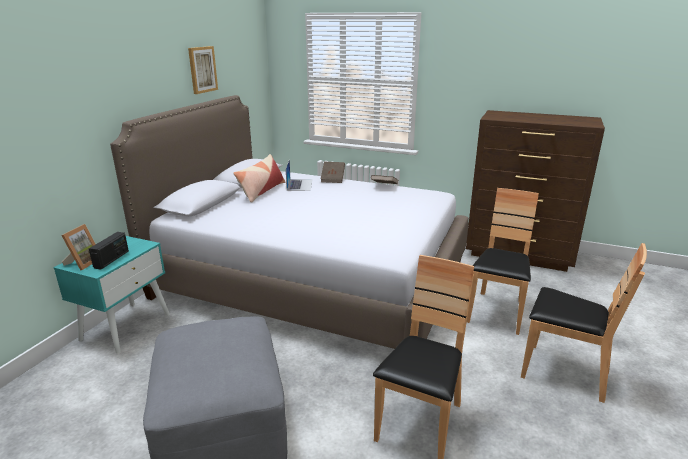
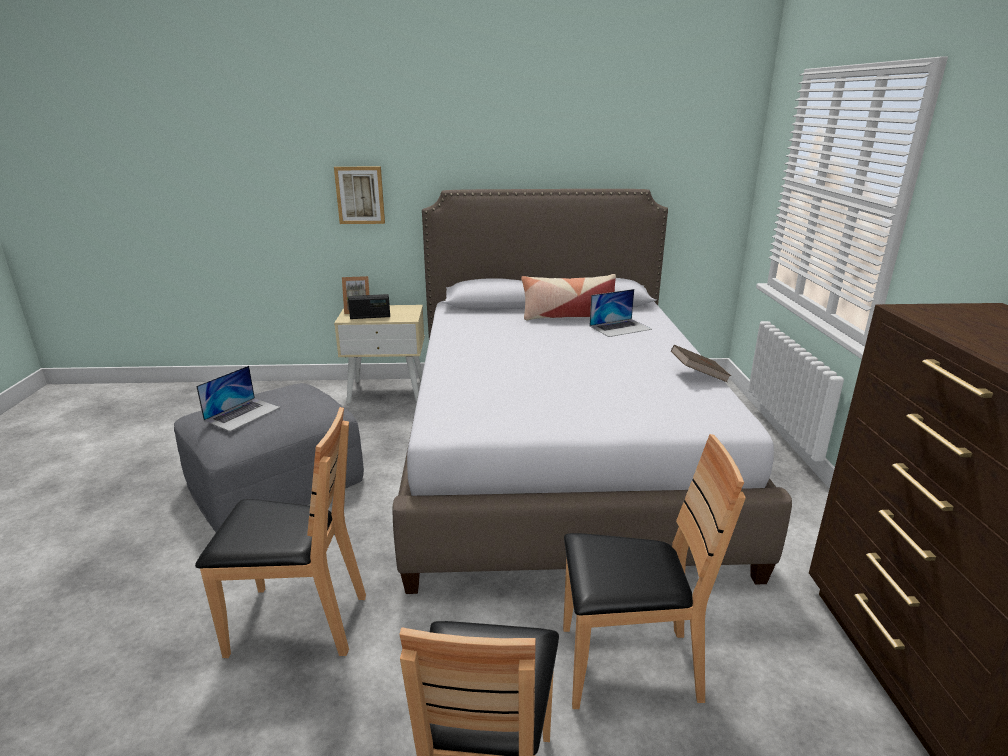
camera: 65 degrees right, 0 degrees up
(126, 326) = (387, 390): turquoise nightstand -> beige nightstand
(202, 69) = (596, 147): picture -> picture (360, 195)
(217, 363) = (242, 414): none -> laptop
(333, 179) = (674, 339): brown book -> none

